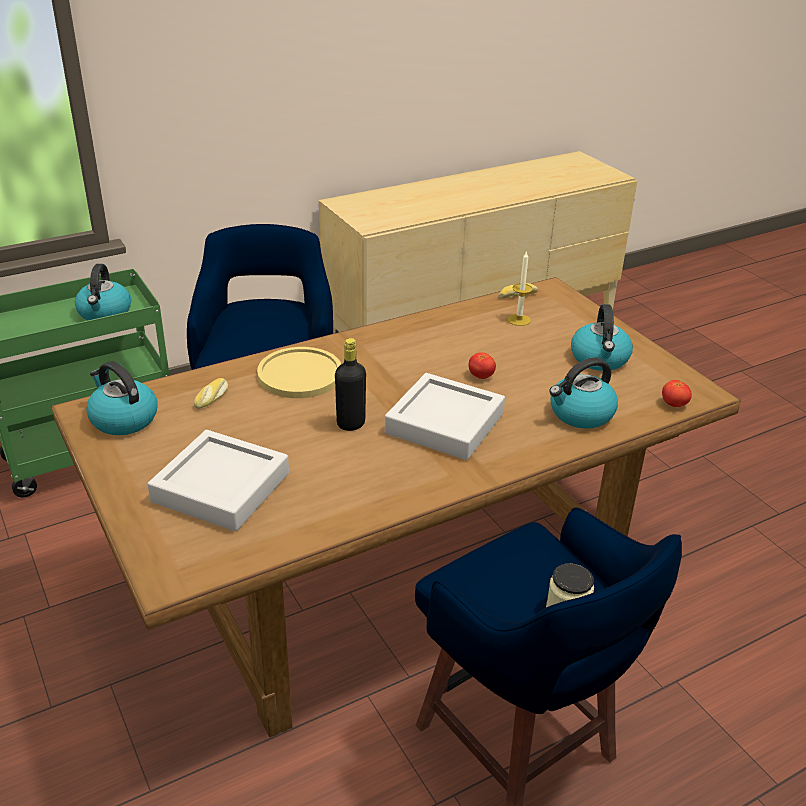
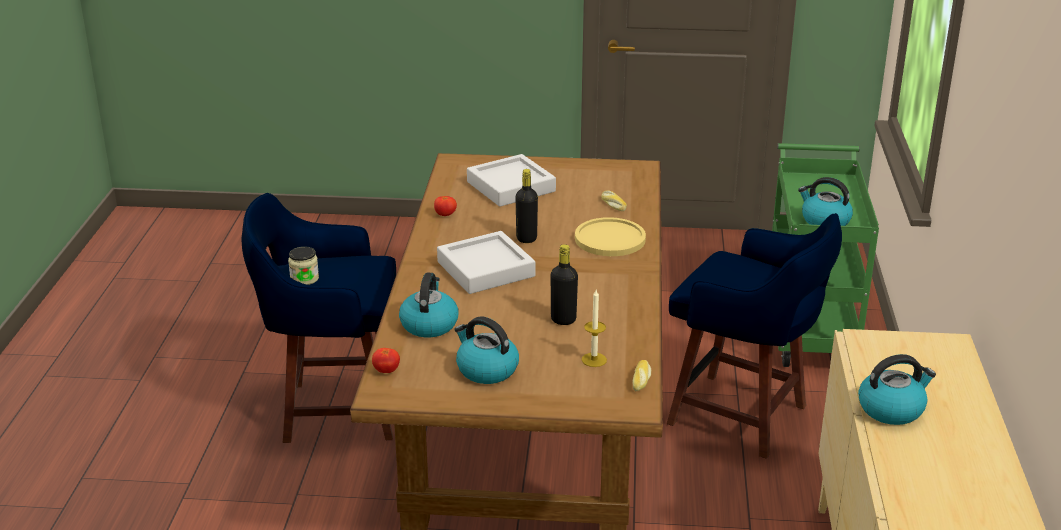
camera: 125 degrees right, 5 degrees down
(123, 419) = (618, 175): kettle -> kettle (891, 409)
(480, 350) = (563, 320): none -> black bottle
(481, 376) = (526, 305): tomato -> tomato (445, 215)

